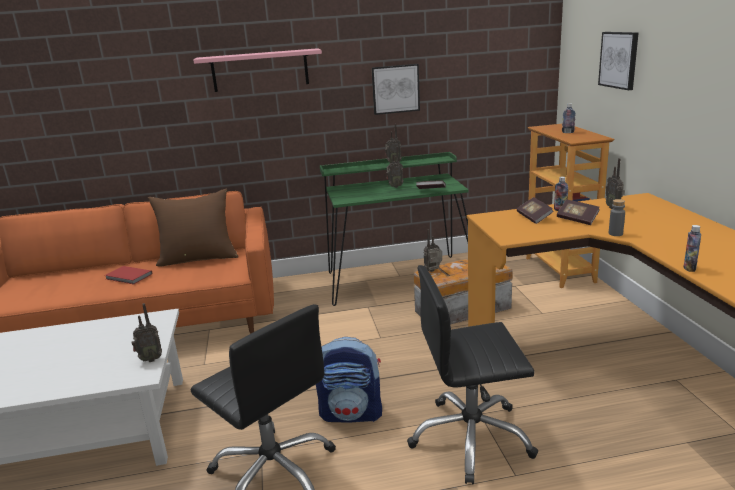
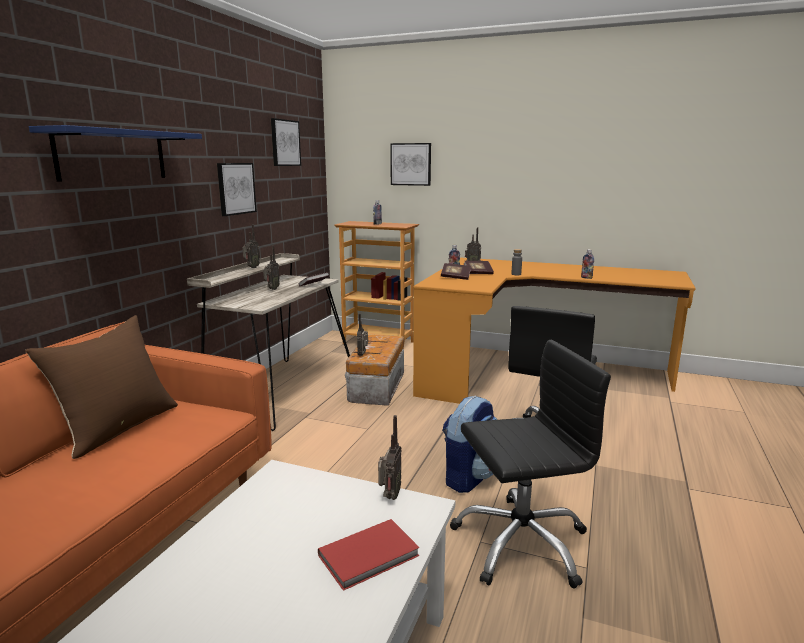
camera: 60 degrees left, 5 degrees down
(128, 277) = (64, 486): red book -> red book (371, 556)
(260, 70) = (112, 155): pink shelf -> blue shelf
(399, 278) = (279, 389): green desk -> beige desk
(478, 38) = (284, 143): none -> picture

